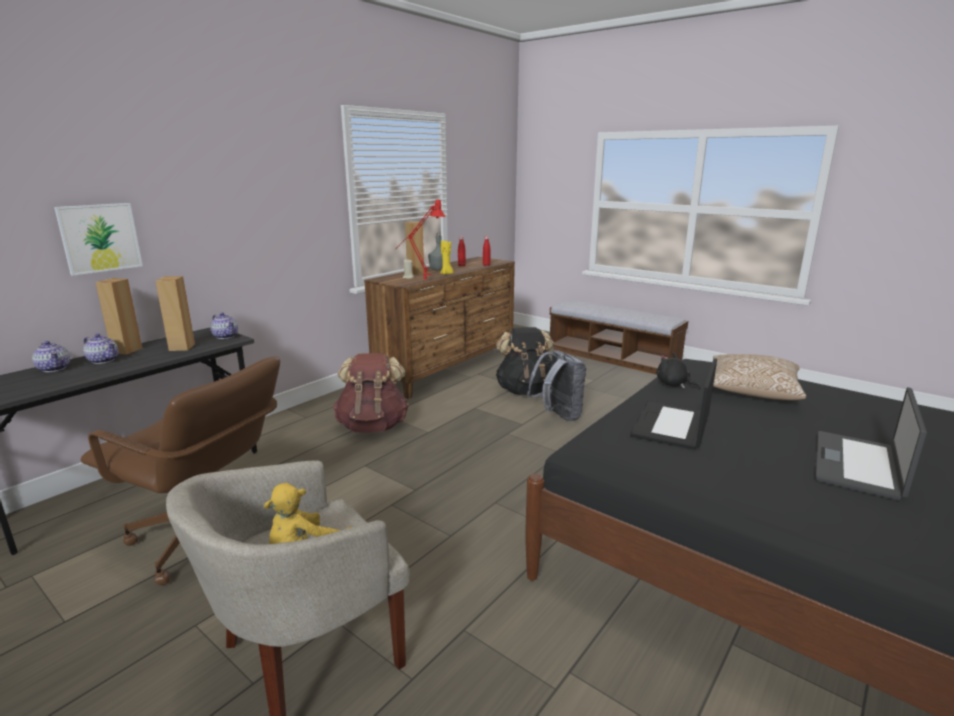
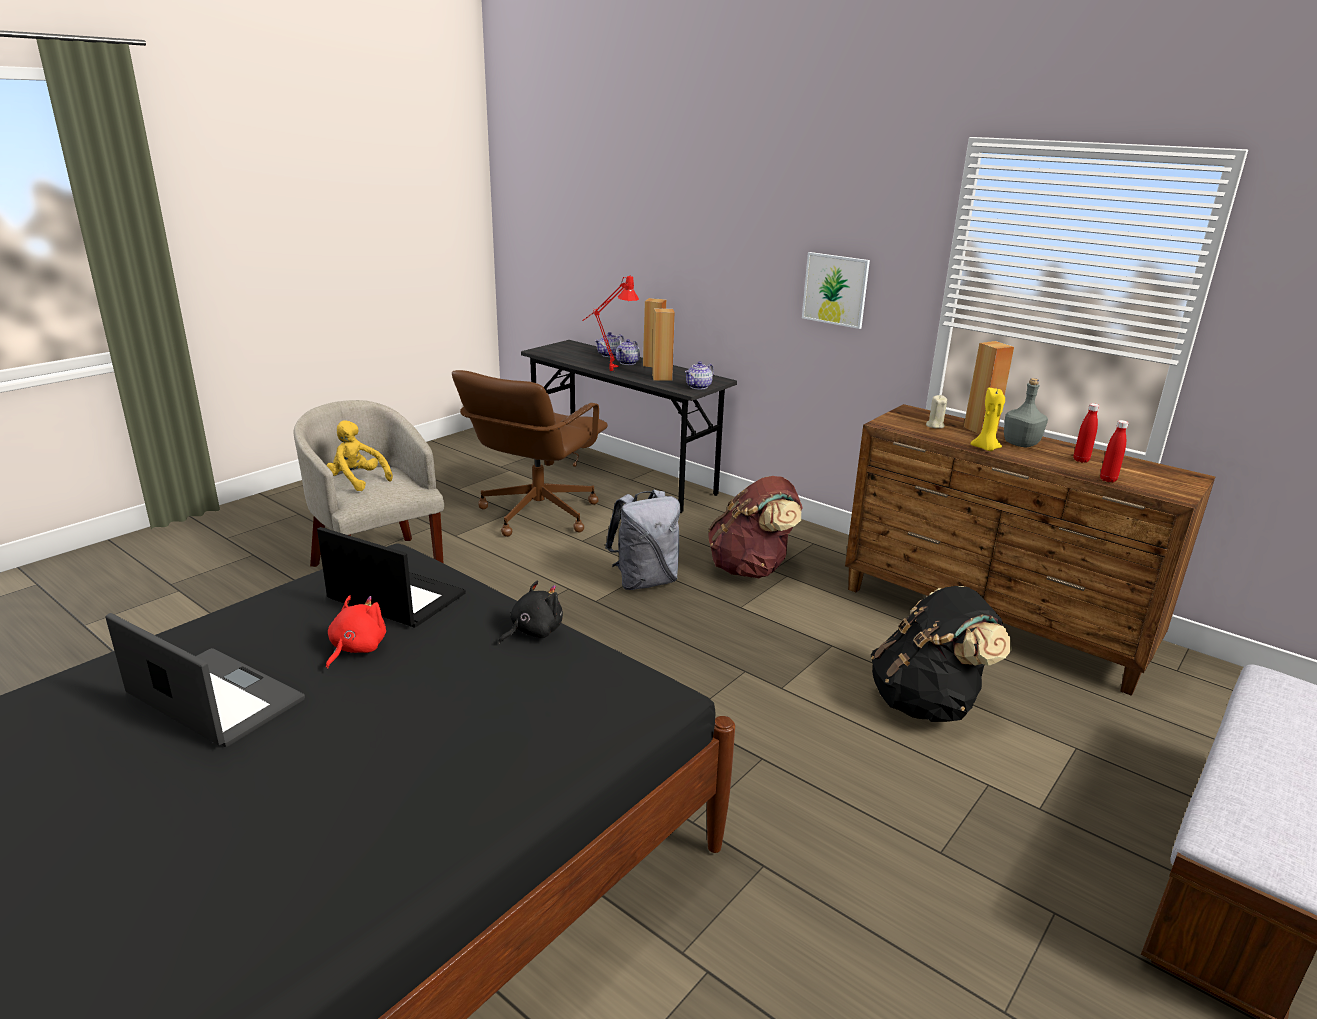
camera: 90 degrees right, 5 degrees up
(100, 238) = (670, 262): picture -> picture (835, 289)
(422, 281) = (914, 433): red table lamp -> red table lamp (607, 371)
(558, 416) = (822, 729): grey backpack -> grey backpack (645, 581)
(749, 428) = (356, 649): none -> red plush toy
(752, 391) = (476, 692): pillow -> none

